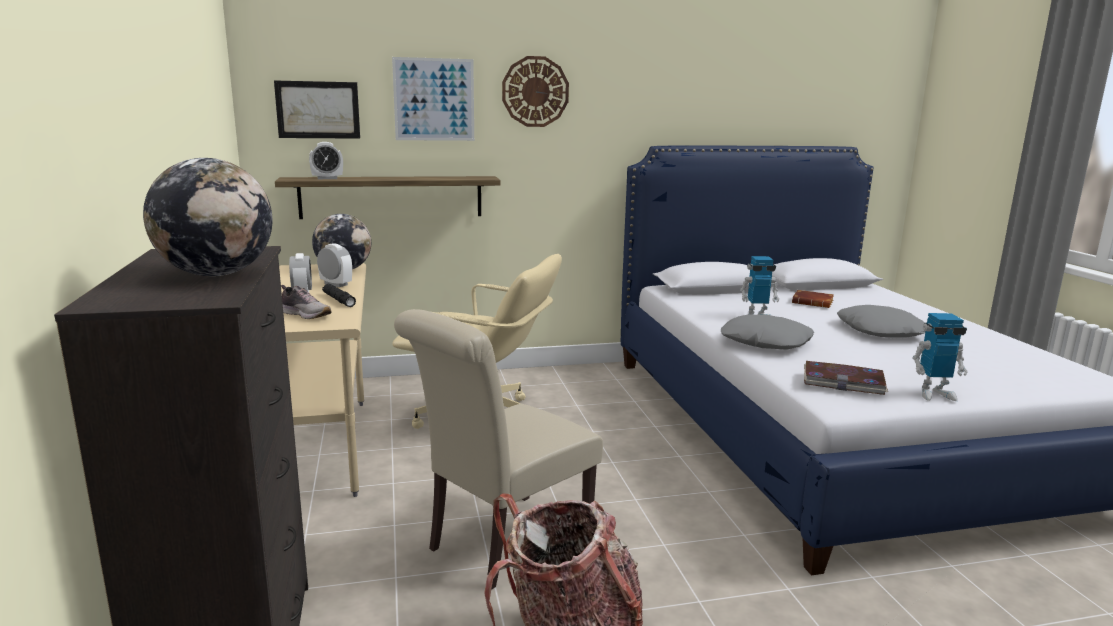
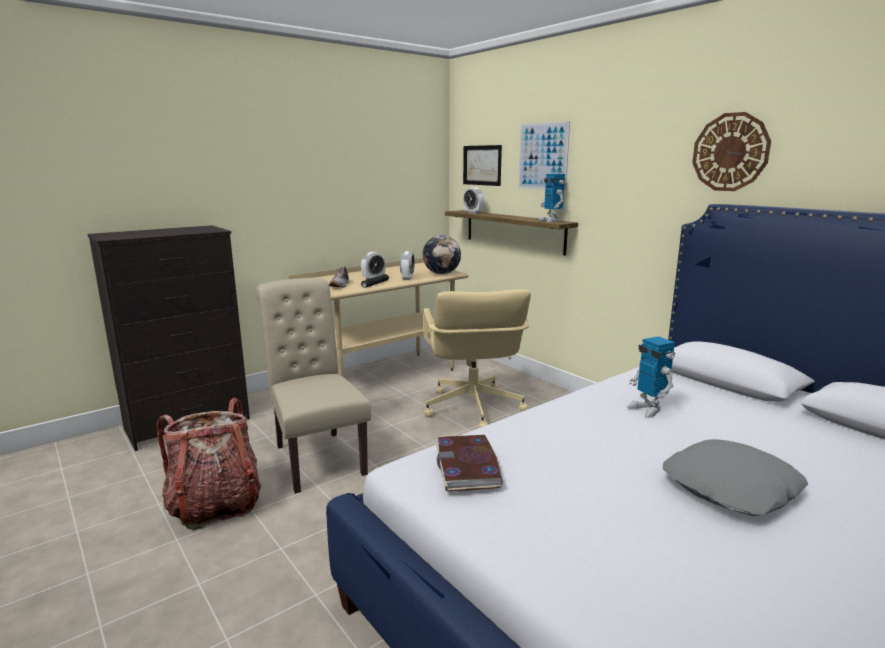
camera: 65 degrees right, 0 degrees up
(216, 274) = (157, 233): globe -> none
(502, 543) = (316, 456): beige chair -> beige chair turned 45 degrees clockwise
(535, 91) = (614, 147): wall clock -> wall clock (730, 152)
(765, 342) = (561, 421): grey pillow -> none
(813, 303) = (783, 435): brown book -> none
(934, 394) = (493, 529): toy robot -> toy robot (550, 221)

